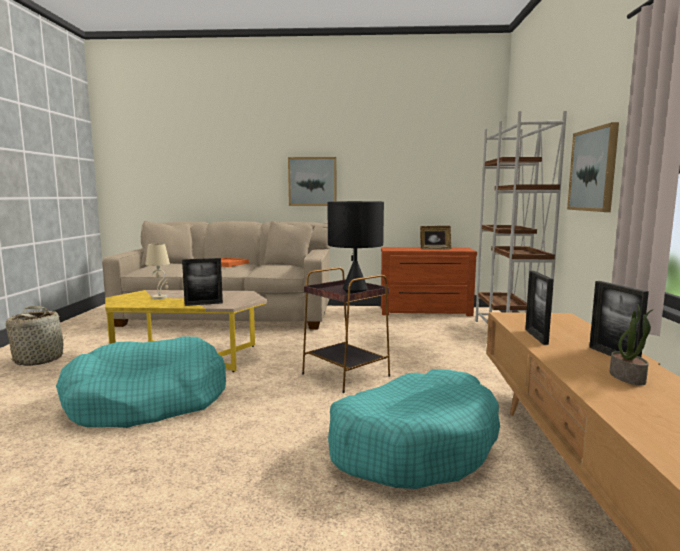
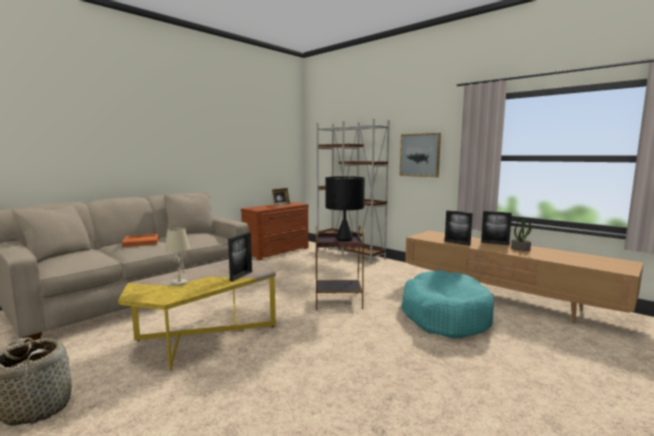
camera: 50 degrees left, 0 degrees up
(147, 400) = (273, 369): turquoise dog bed -> none
(312, 181) = (183, 156): picture -> none

